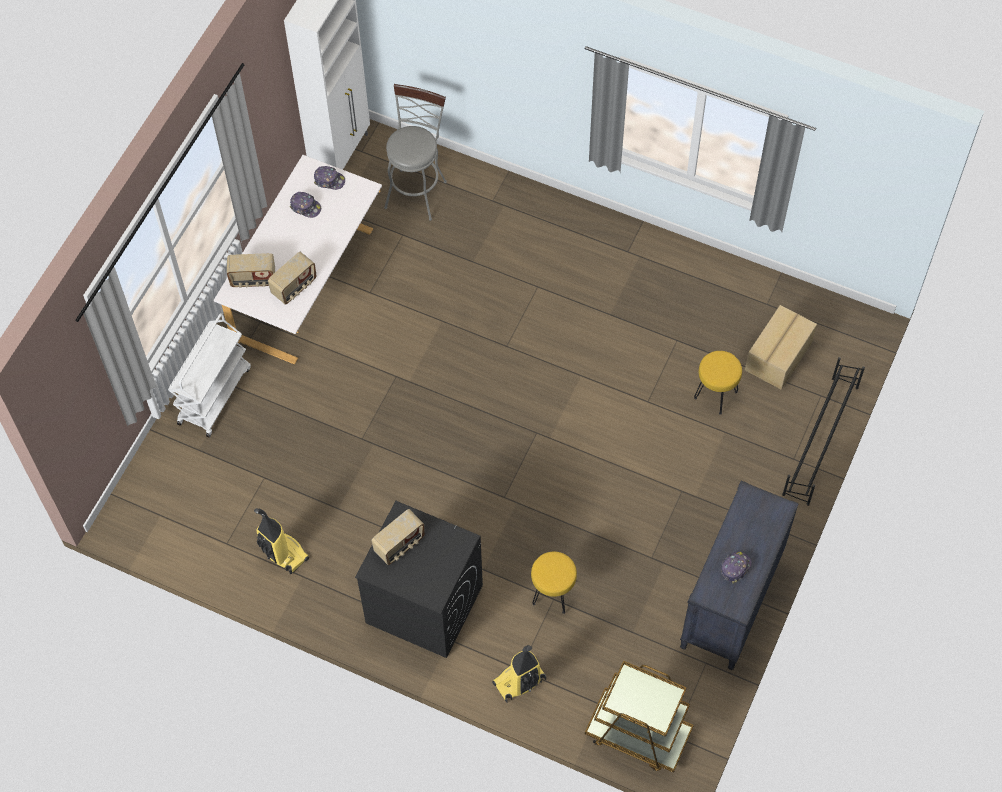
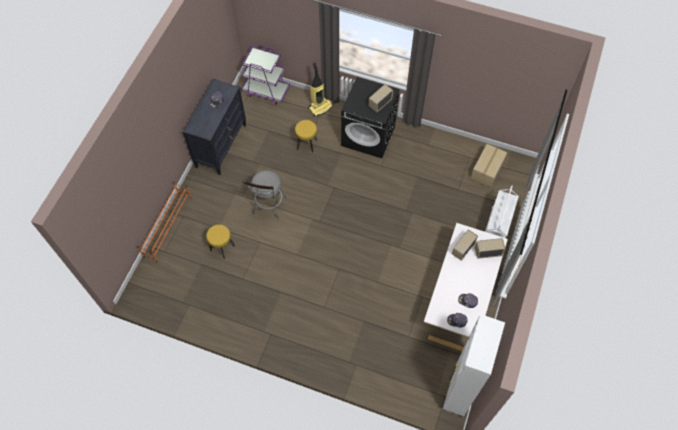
camera: 175 degrees right, 0 degrees up
(282, 553) = (440, 154): vacuum cleaner -> none
(417, 190) = (404, 369): grey stool -> grey stool (269, 209)
(637, 733) = (266, 90): brown cart -> purple cart
(777, 356) = (186, 273): cardboard box -> cardboard box (487, 171)
(820, 441) = (168, 226): black shoe rack -> orange shoe rack

